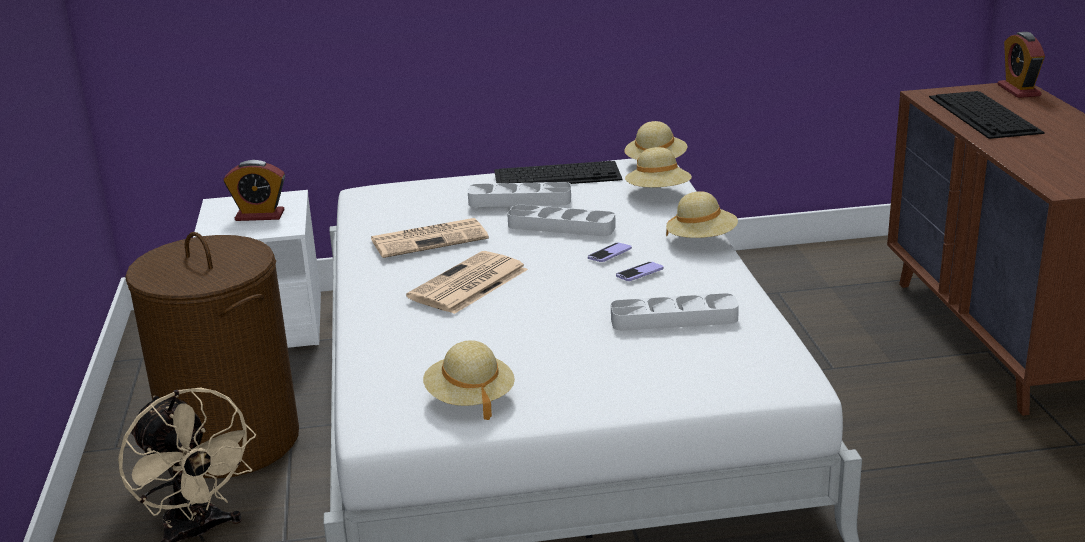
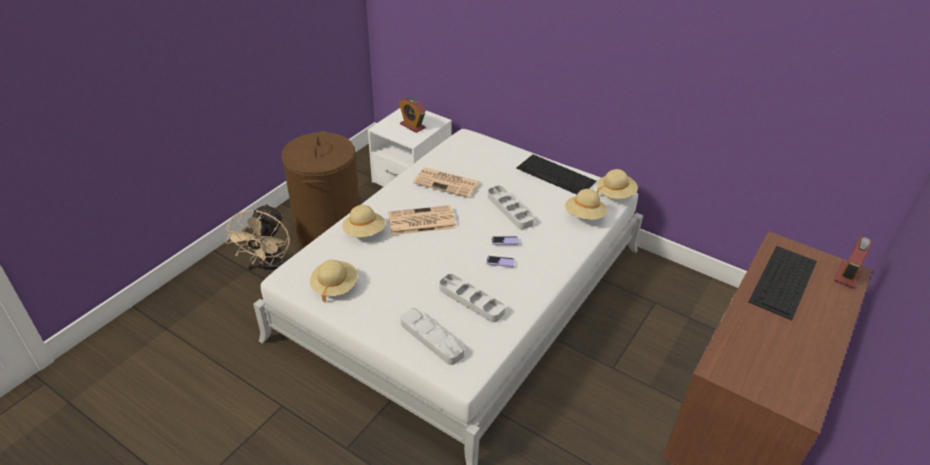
camera: 40 degrees right, 15 degrees up
(520, 200) = (515, 181): grey tray -> grey tray (431, 339)
(701, 240) = (560, 260): beige hat -> beige hat (364, 232)

